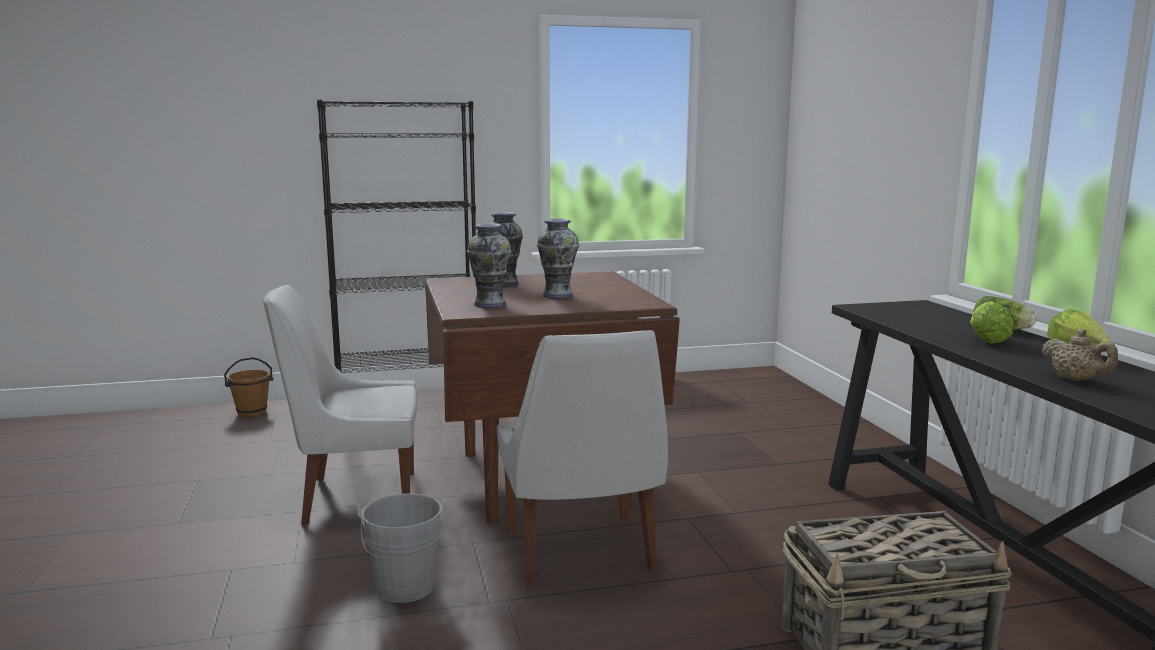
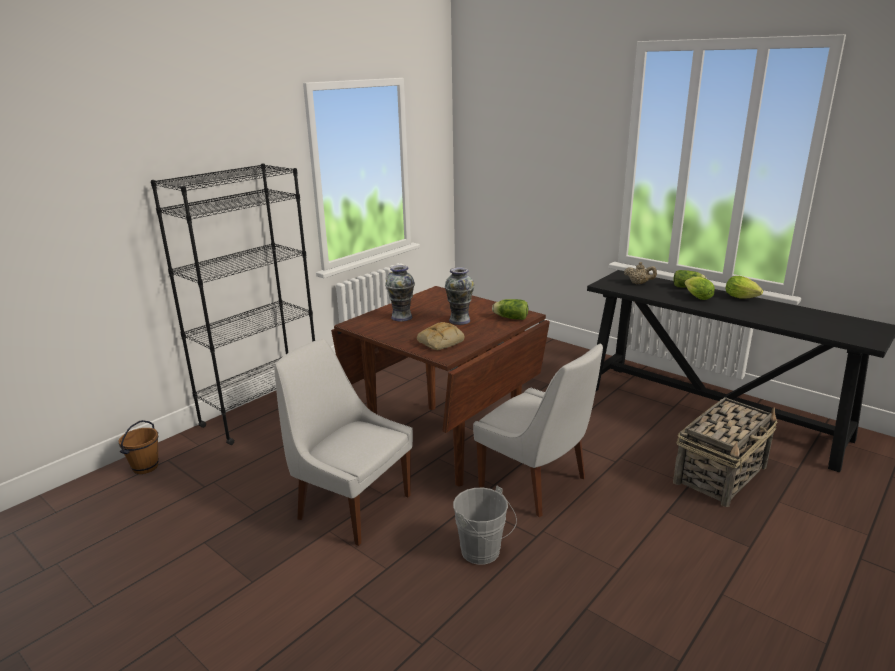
camera: 35 degrees left, 10 degrees up
(355, 499) = (351, 505): white chair -> white chair turned 75 degrees clockwise
(489, 304) = (440, 341): vase -> bread
(621, 302) = (509, 318): none -> lettuce
(1075, 380) = (772, 317): beige teapot -> beige teapot (639, 283)

